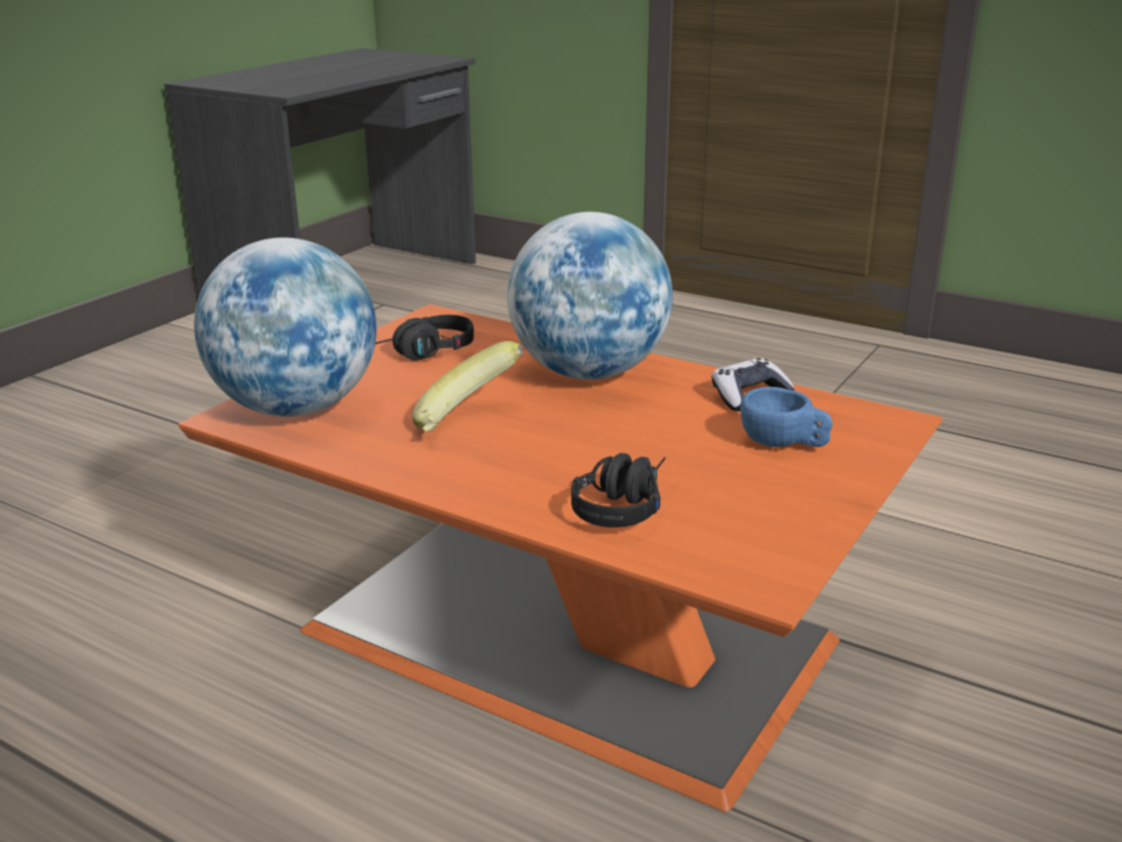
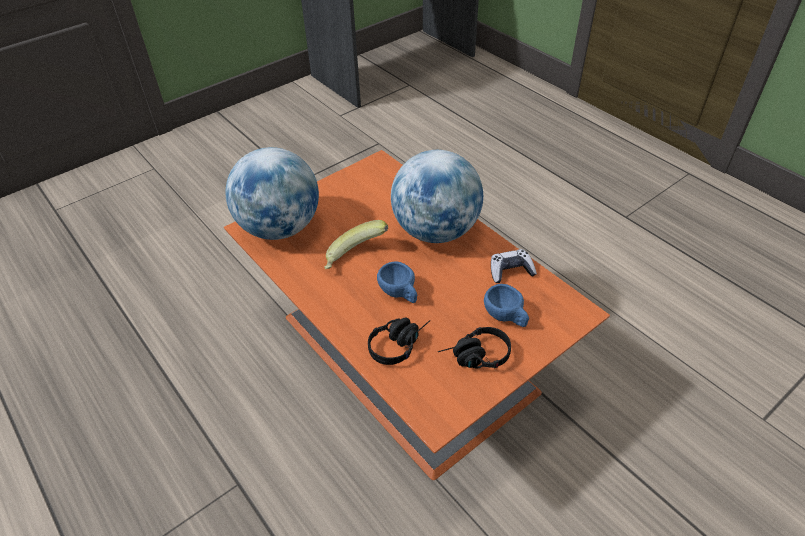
camera: 20 degrees right, 20 degrees up
(425, 353) = (360, 195): black headphones -> black headphones (474, 358)
(579, 448) = (400, 293): none -> blue cup

